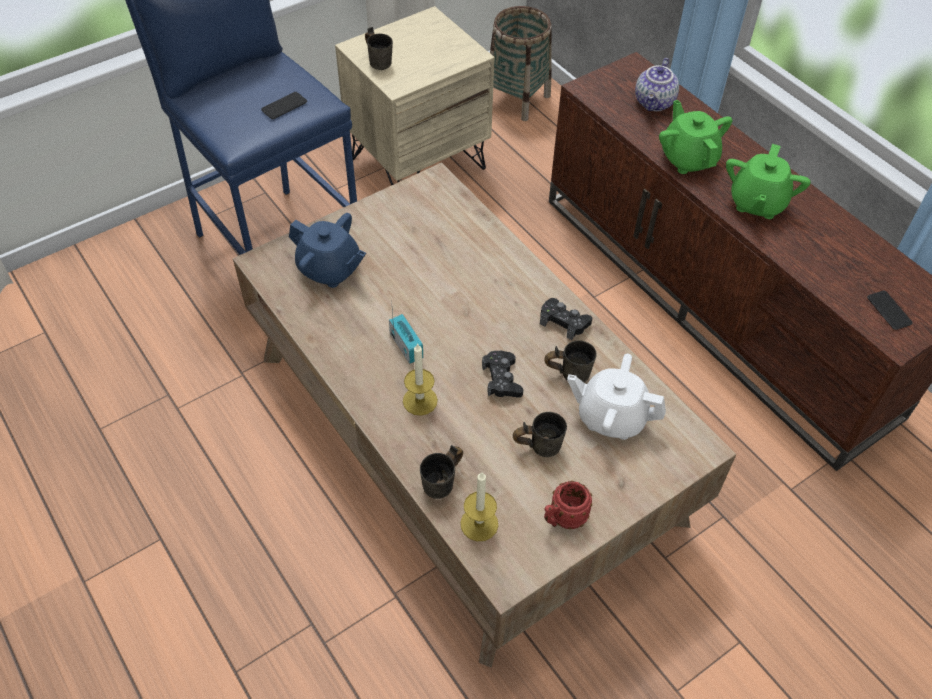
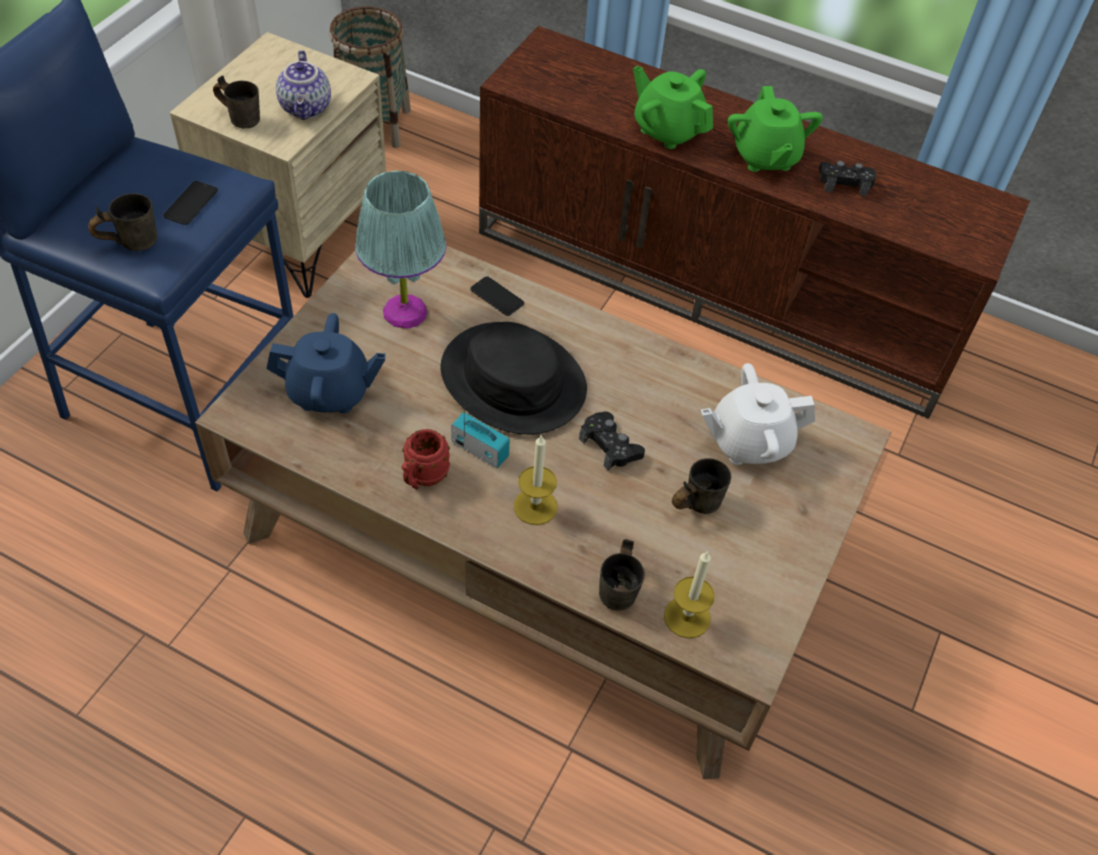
camera: 30 degrees left, 0 degrees up
(415, 232) = (405, 311): none -> turquoise table lamp
(461, 306) = (513, 379): none -> black hat
(563, 519) = (769, 573): red mug -> red mug (423, 478)
(564, 322) = (636, 356): black game controller -> black game controller (845, 182)
(568, 371) = (675, 409): grey mug -> grey mug (130, 241)
(655, 103) = (595, 78): teapot -> teapot (307, 108)
(889, 310) = (953, 228): phone -> phone (497, 297)

